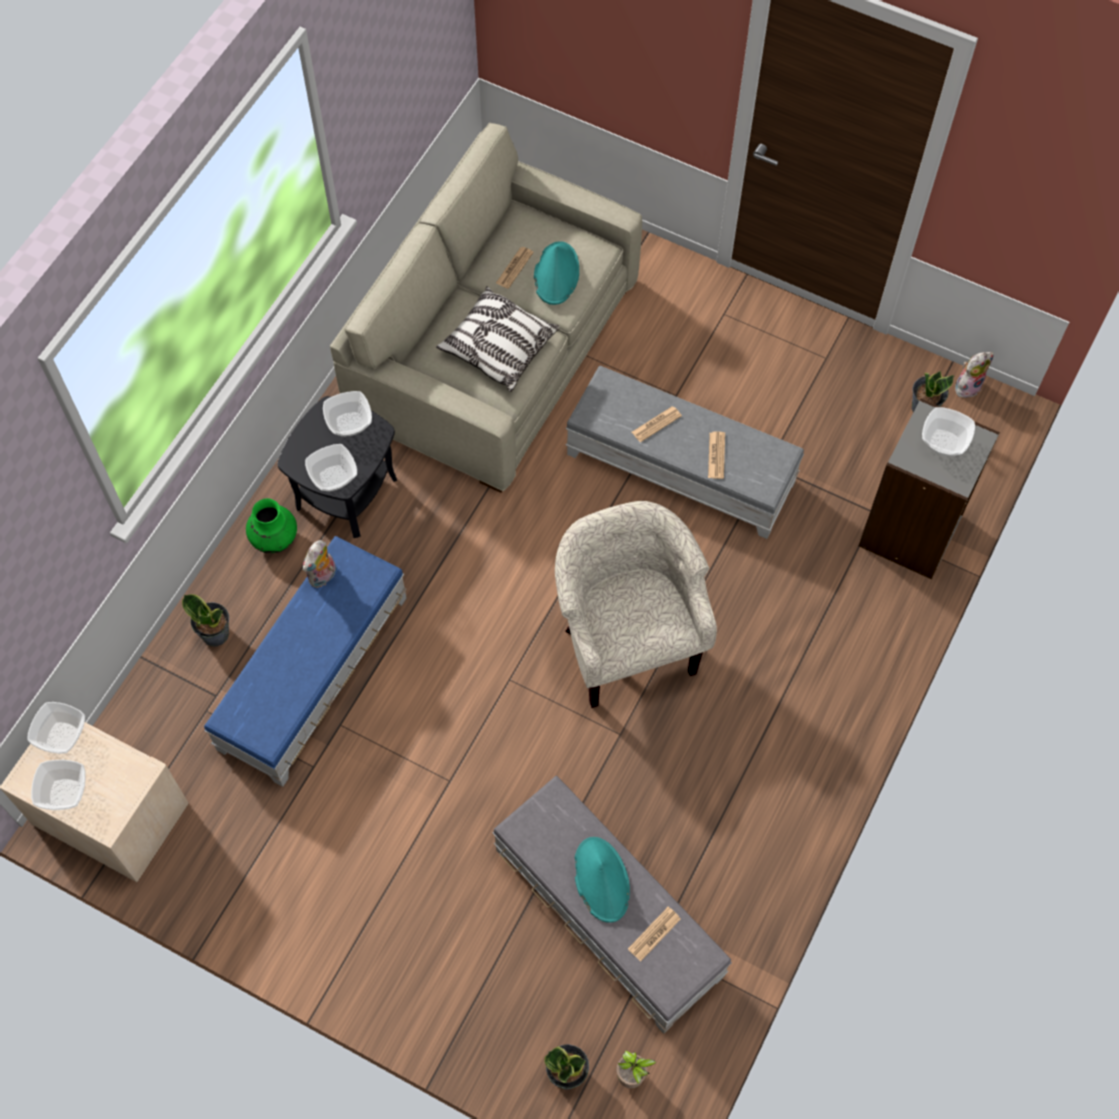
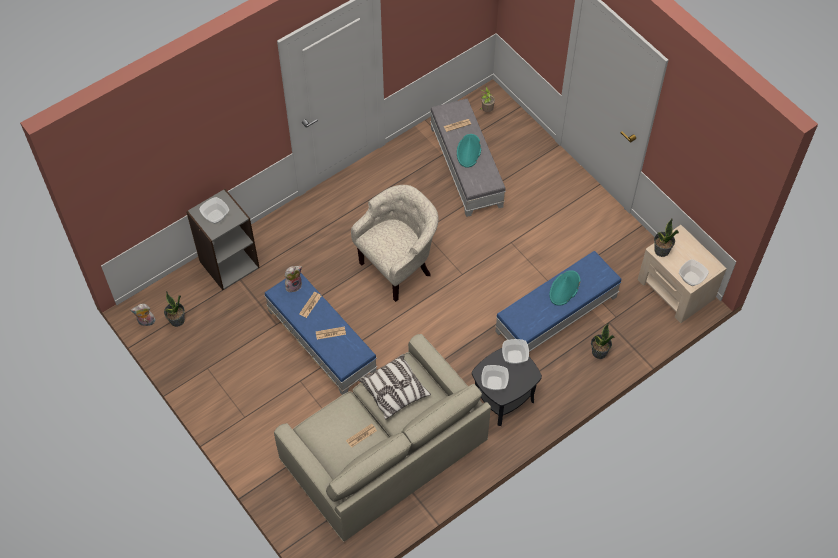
camera: 155 degrees left, 5 degrees down
(64, 792) = (696, 254): bowl -> none
(274, 539) = (551, 389): green vase -> none
(323, 577) = (538, 323): plush toy -> plush toy (293, 285)
(556, 274) = (340, 422): turquoise hat -> turquoise hat (564, 288)
(567, 1073) = (512, 121): potted plant -> potted plant (661, 250)
(626, 645) = (398, 267): beige armchair -> beige armchair turned 135 degrees counterclockwise
(680, 466) = (321, 341): grey ottoman -> blue ottoman

